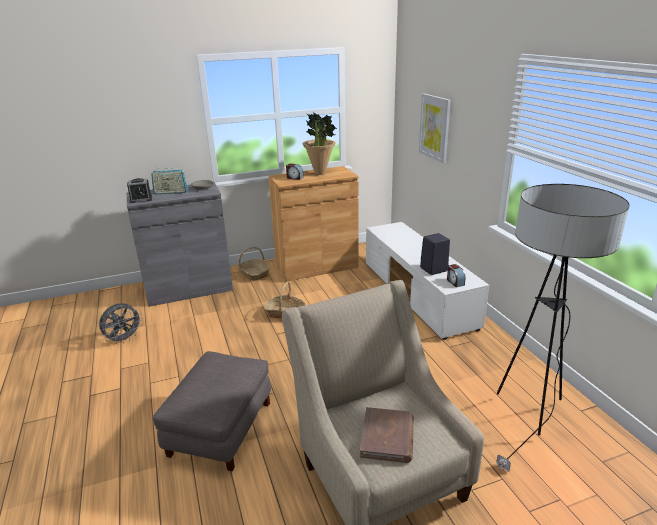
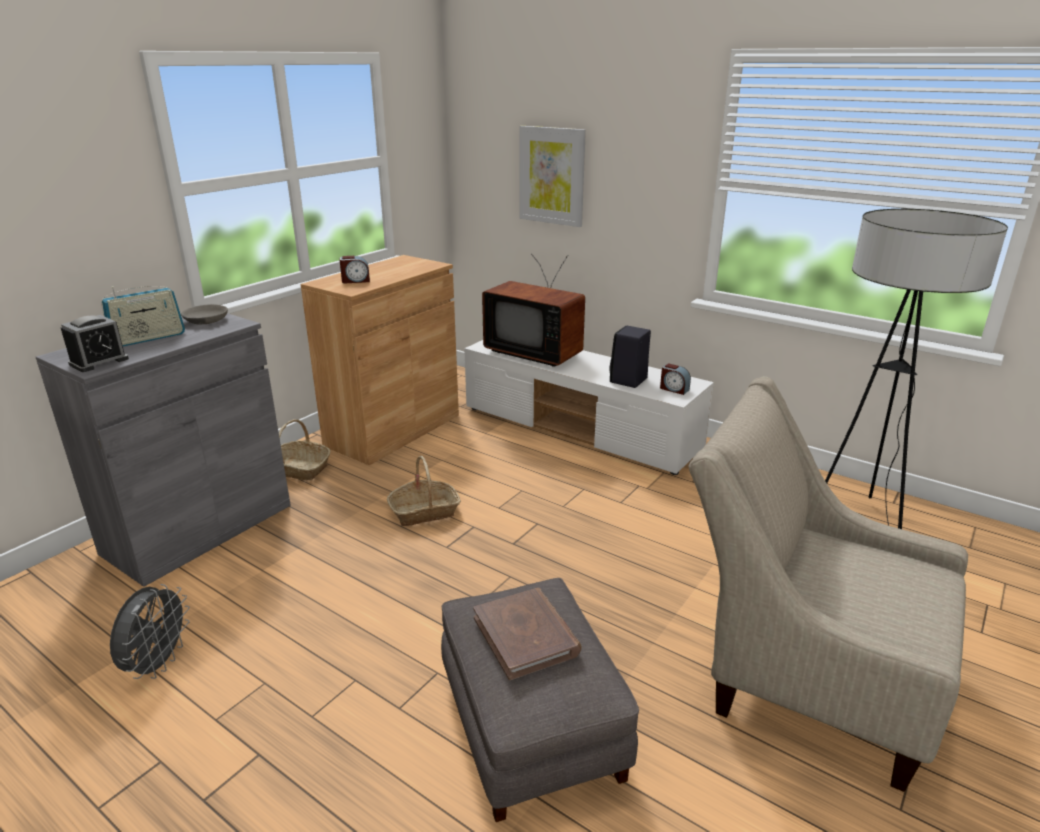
camera: 35 degrees left, 0 degrees up
(320, 173) = (387, 269): potted plant -> none
(387, 437) = (881, 600): brown book -> brown book (526, 636)
(402, 239) = (535, 352): none -> television

